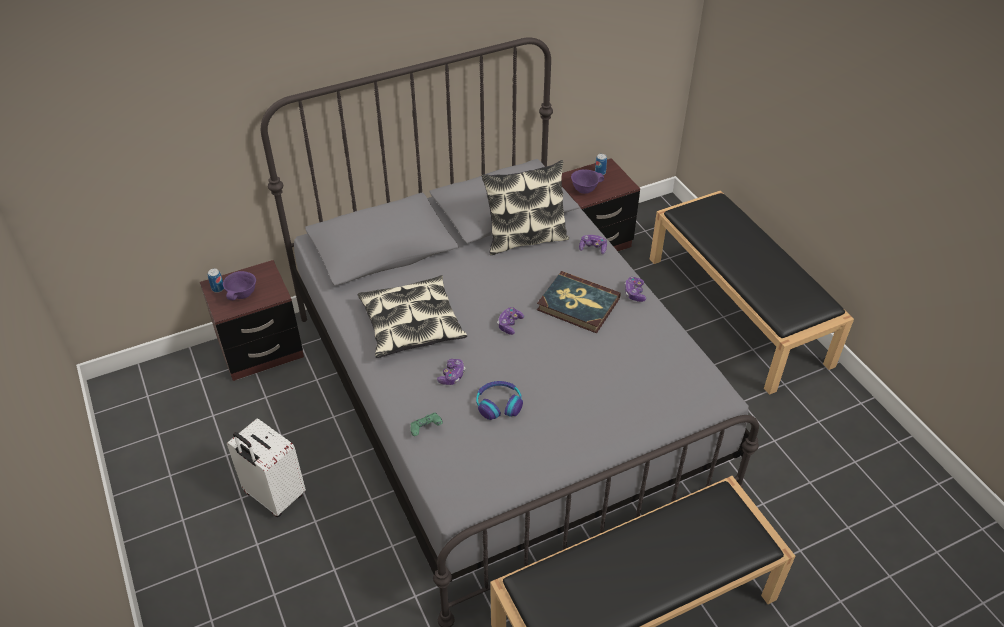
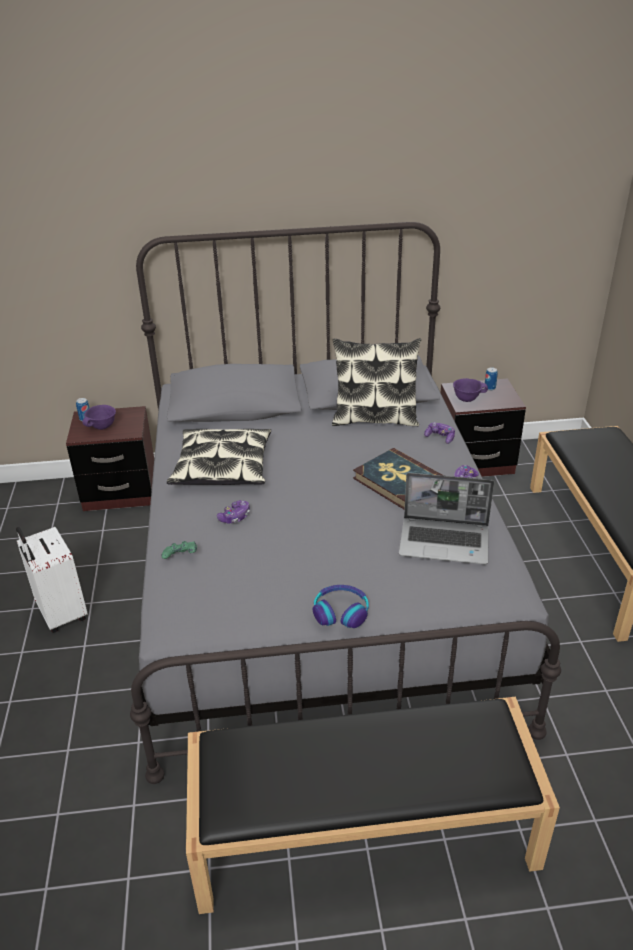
camera: 20 degrees right, 10 degrees down
(499, 404) = (267, 551): headphones -> headphones (341, 612)
(509, 324) = (318, 485): game controller -> none
(644, 357) = (445, 542): none -> laptop

